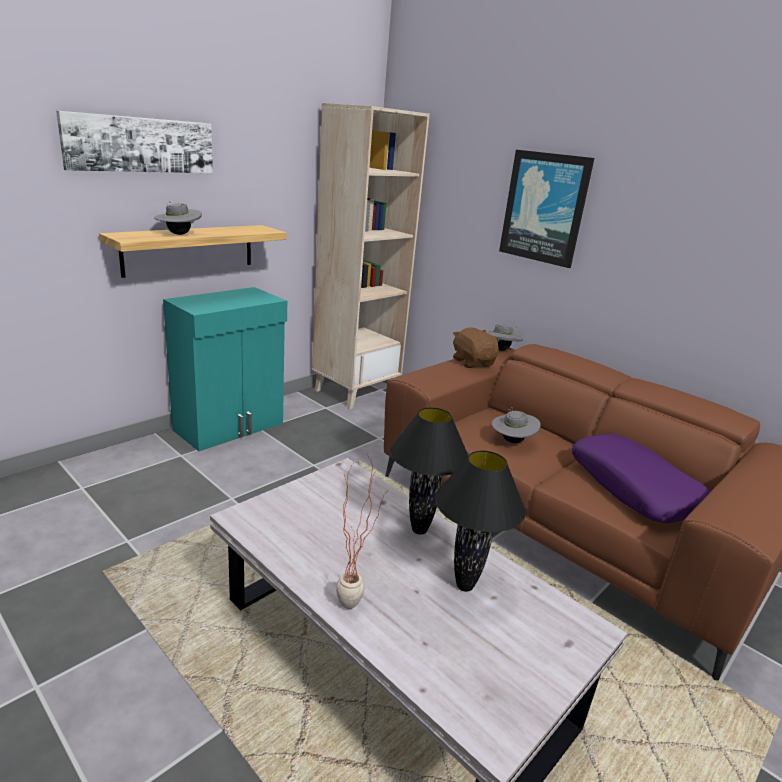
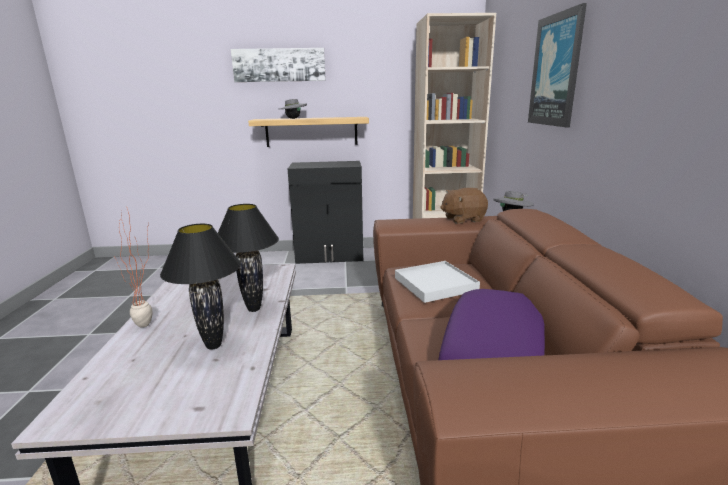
camera: 45 degrees right, 5 degrees down
(230, 427) = (330, 256): turquoise cabinet -> black cabinet
(473, 362) = (463, 219): brown plush toy -> brown plush toy turned 120 degrees counterclockwise
(512, 441) = (435, 284): grey hat -> white tray

